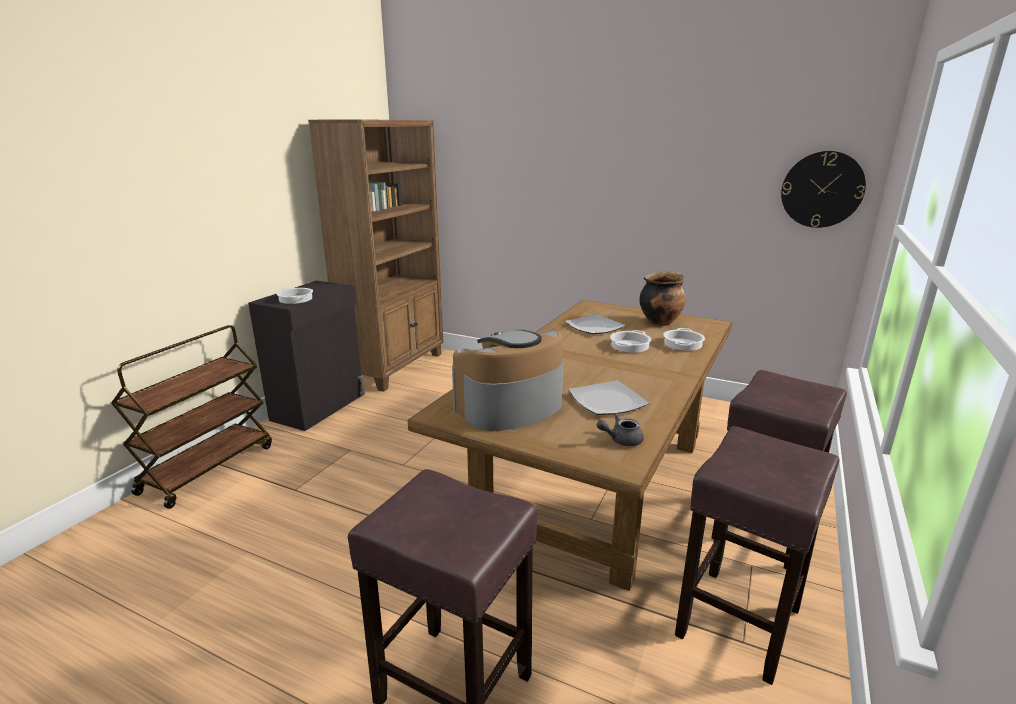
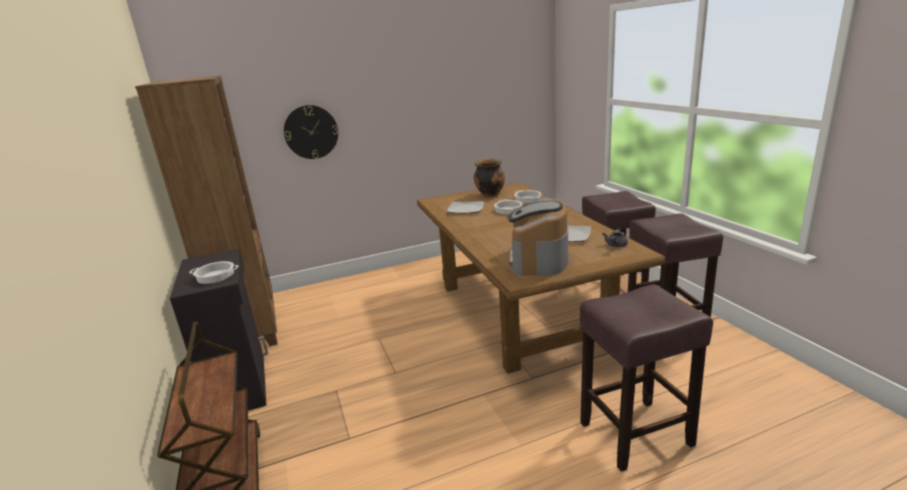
camera: 45 degrees left, 0 degrees up
(822, 189) = (527, 90): wall clock -> wall clock (311, 132)

